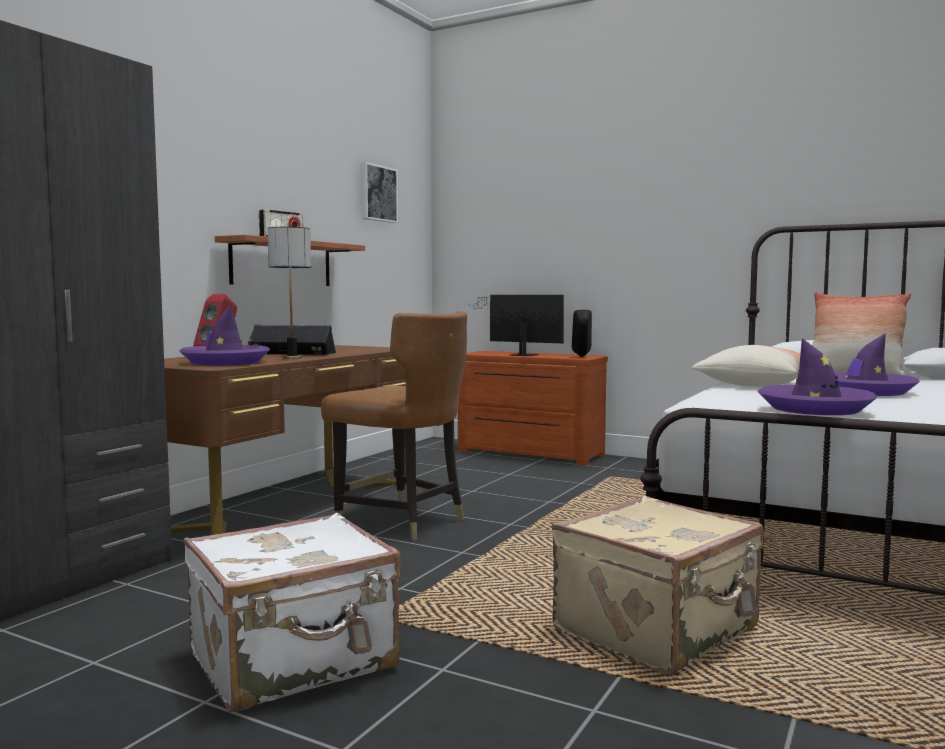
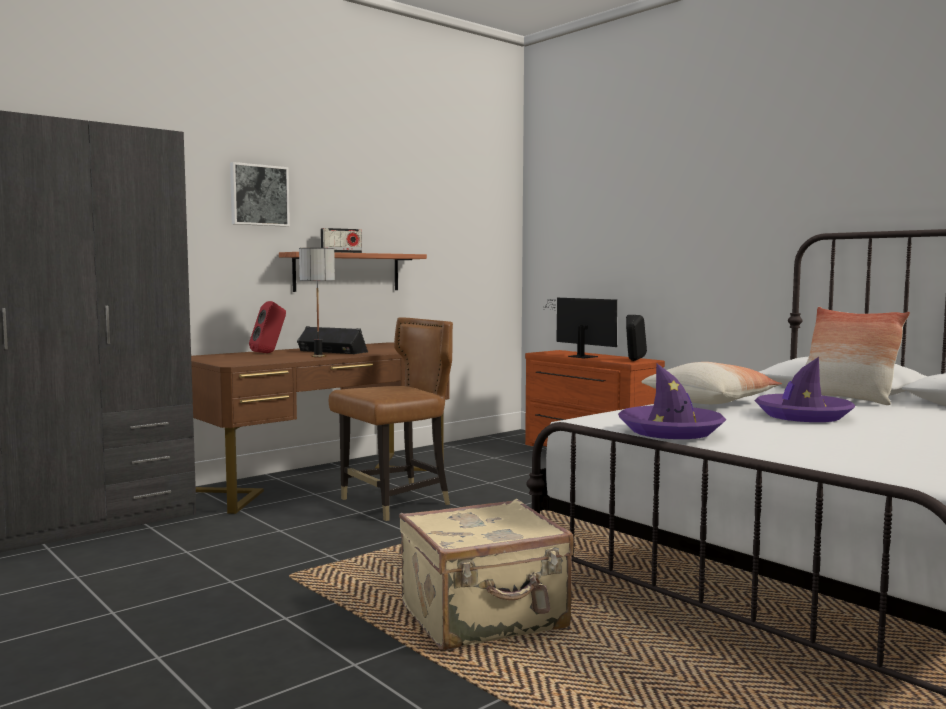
camera: 20 degrees right, 0 degrees up
(225, 362) = (255, 359): purple hat -> none
(295, 662) = (194, 597): white suitcase -> none
(377, 193) = (455, 204): picture -> picture (258, 195)
(402, 522) = (396, 503): brown chair -> brown chair turned 90 degrees counterclockwise

